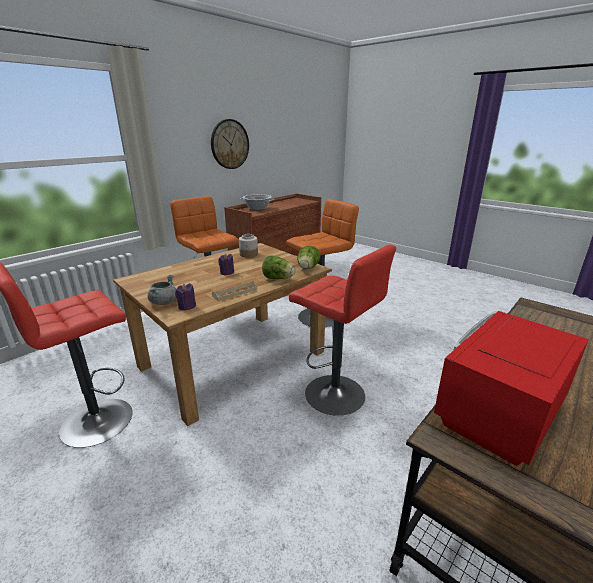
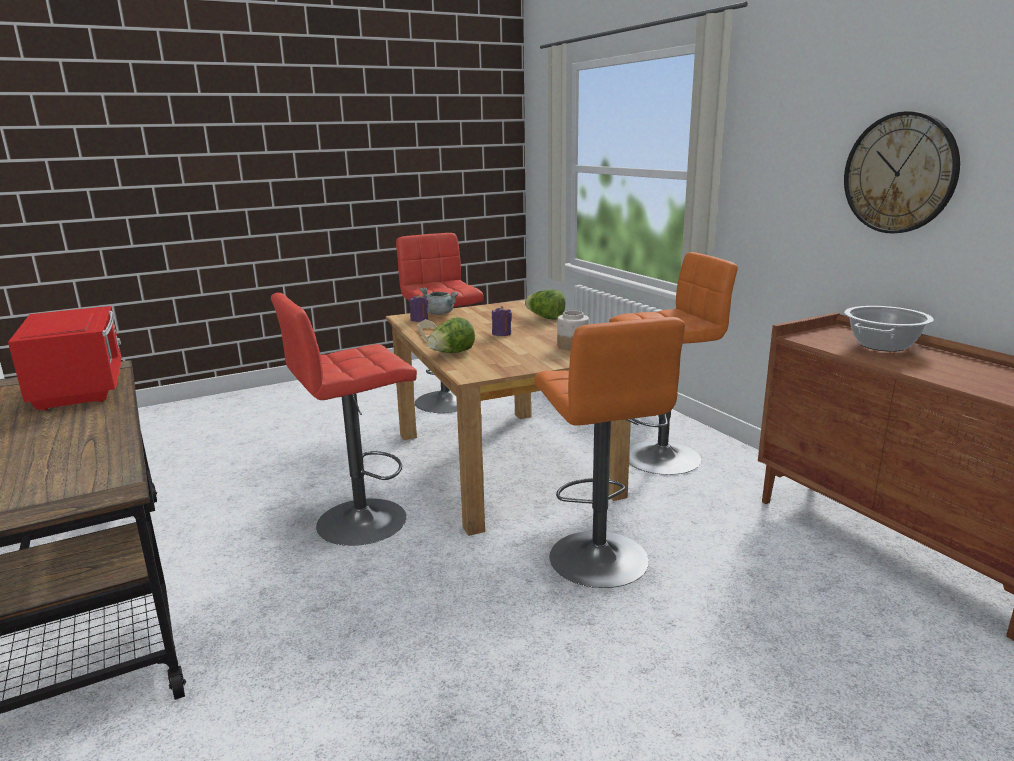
camera: 110 degrees right, 5 degrees down
(307, 268) = (473, 371): lettuce -> lettuce (545, 318)

